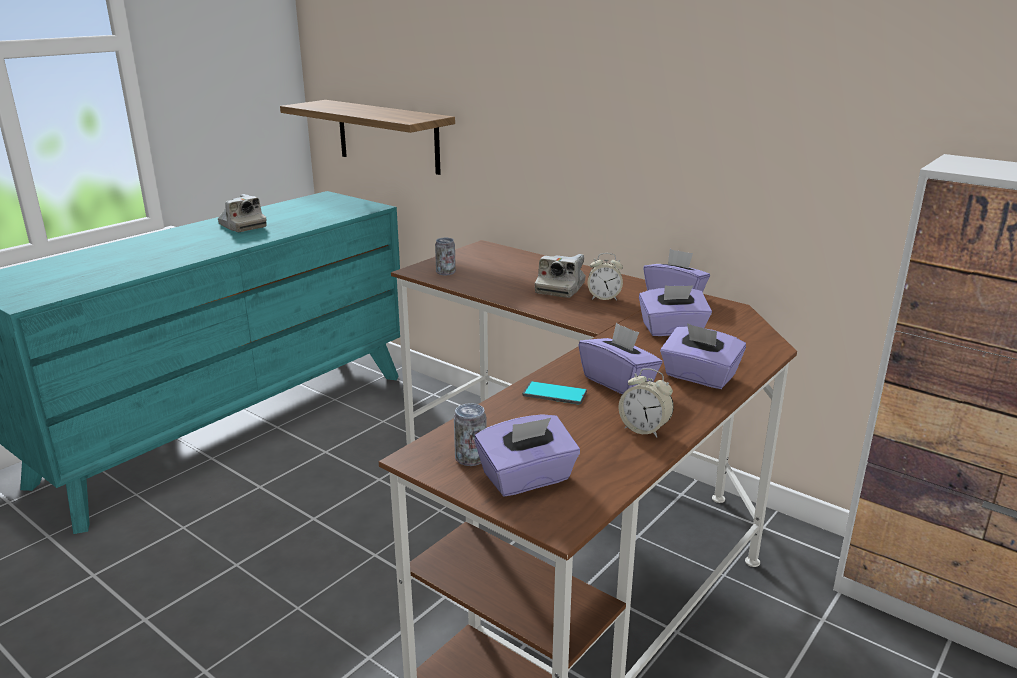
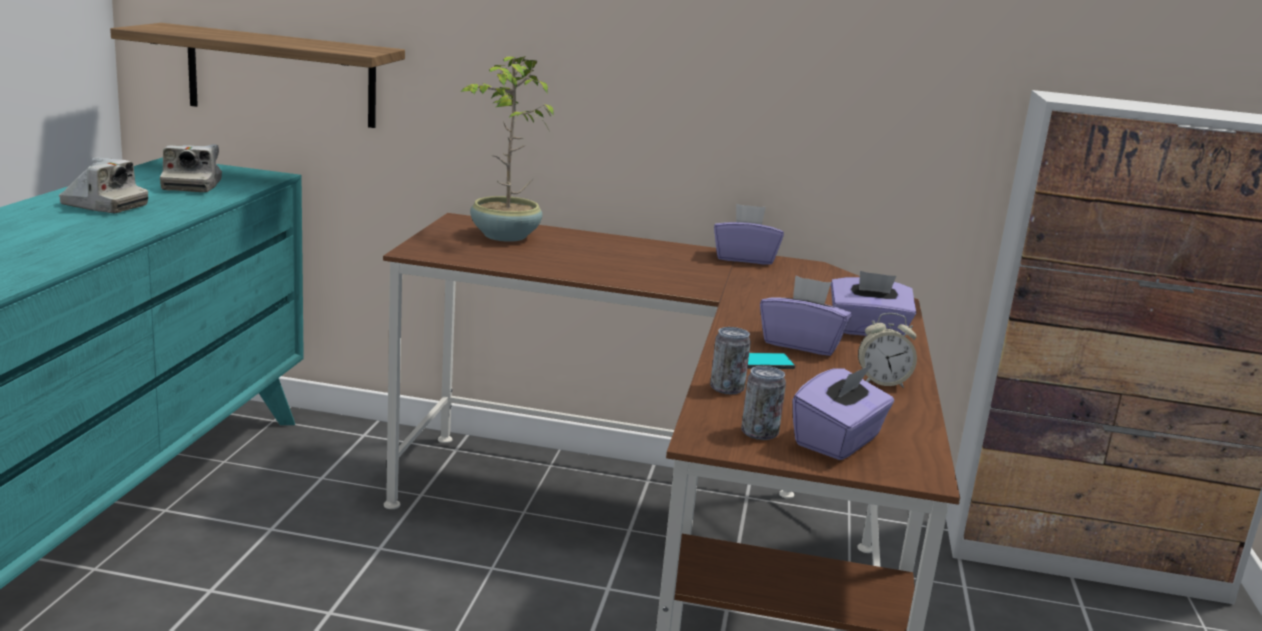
camera: 30 degrees left, 5 degrees down
(445, 272) = (456, 251): can -> can (727, 388)
(497, 262) = (504, 236): none -> potted plant
(560, 288) = (617, 259): camera -> camera (192, 186)
(604, 298) = (677, 265): alarm clock -> none
(672, 330) = (787, 291): purple tissue box -> none

